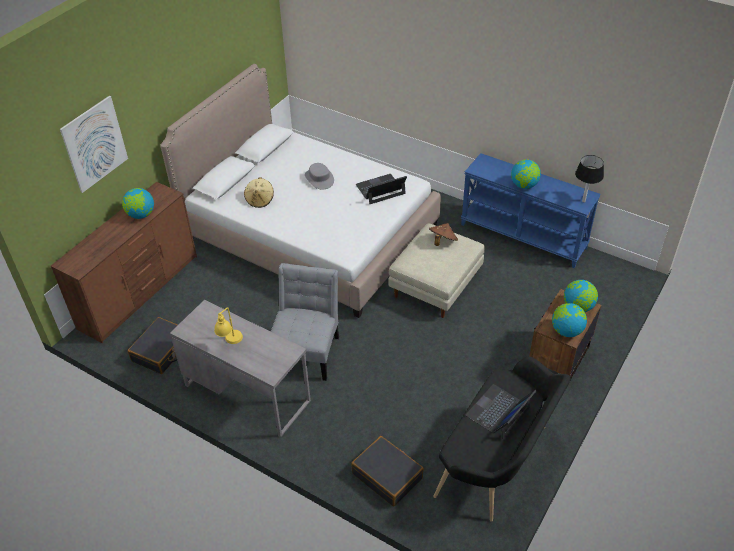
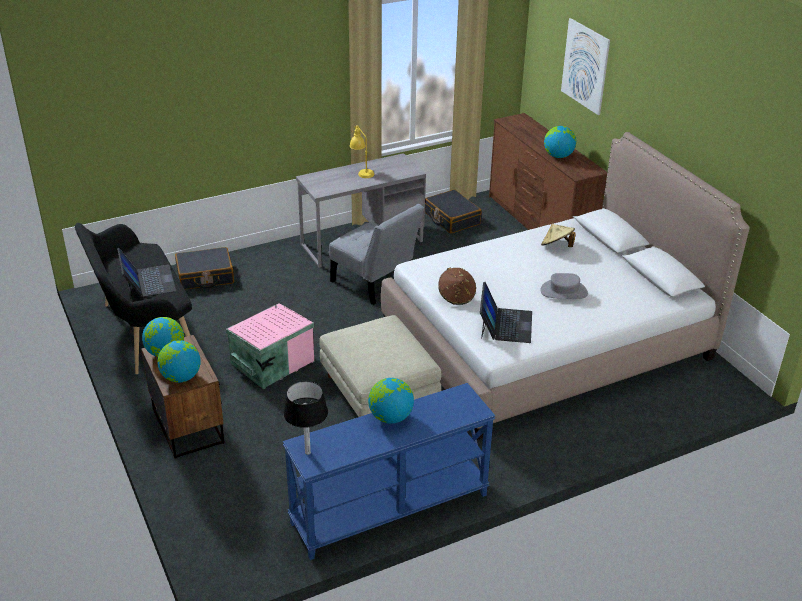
camera: 120 degrees right, 10 degrees down
(442, 241) = (392, 358): brown hat -> brown hat (456, 296)
(457, 356) = (271, 362): none -> pink storage box

